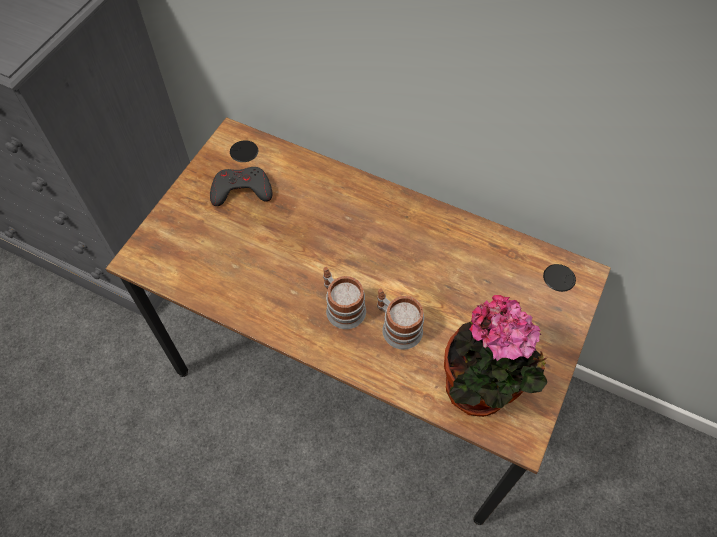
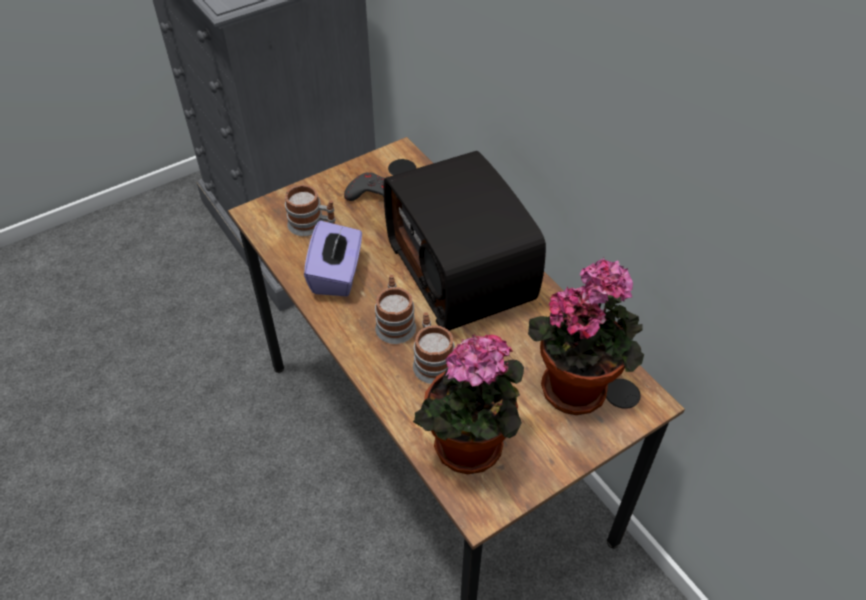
camera: 30 degrees right, 10 degrees down
(200, 246) = (312, 225): none -> mug
(258, 285) = (337, 274): none -> purple tissue box
(366, 228) = (463, 271): none -> radio
(523, 288) = (577, 385): none -> potted plant

